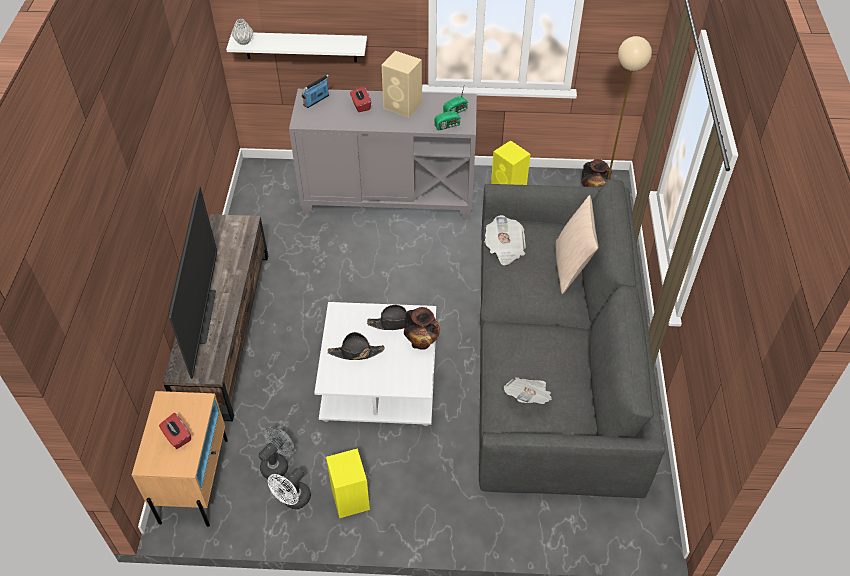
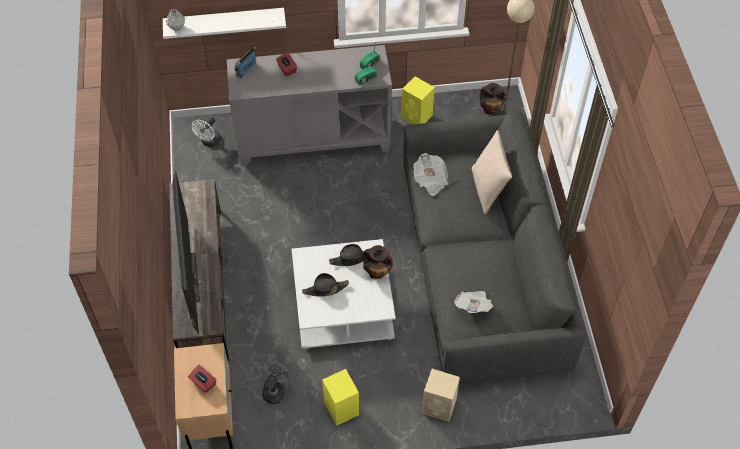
camera: 10 degrees left, 5 degrees up
(293, 500) = (296, 417): white fan -> white fan (209, 142)
(403, 106) = (323, 65): beige speaker -> beige speaker (440, 406)

